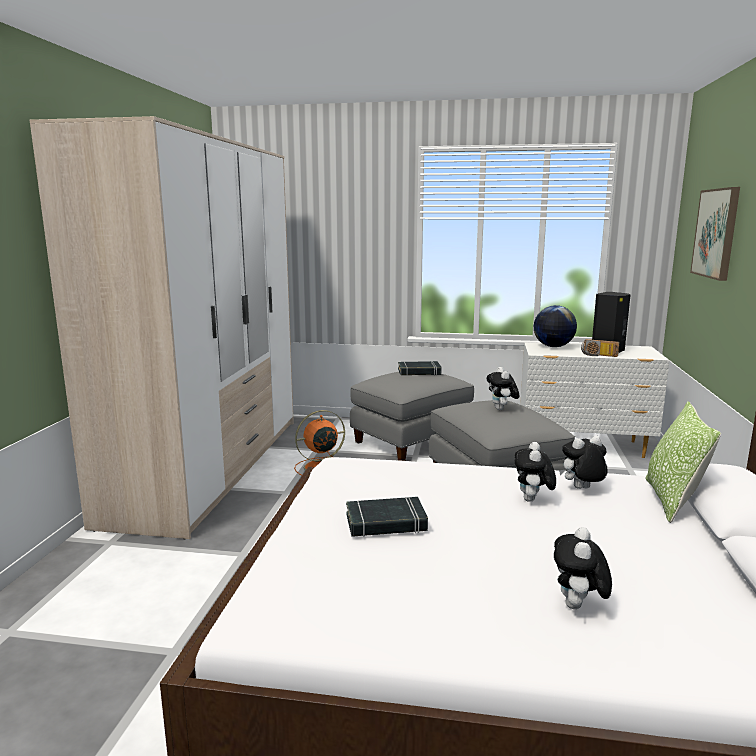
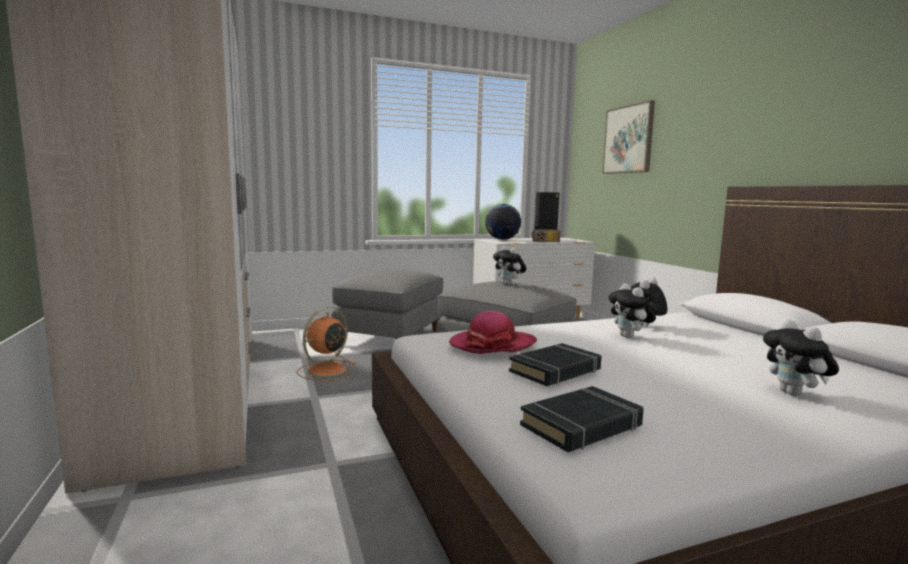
camera: 30 degrees left, 5 degrees down
(376, 483) = (492, 345): none -> hat
(419, 372) = (393, 269): black book -> black book (582, 426)
(672, 500) = (708, 323): pillow -> none

